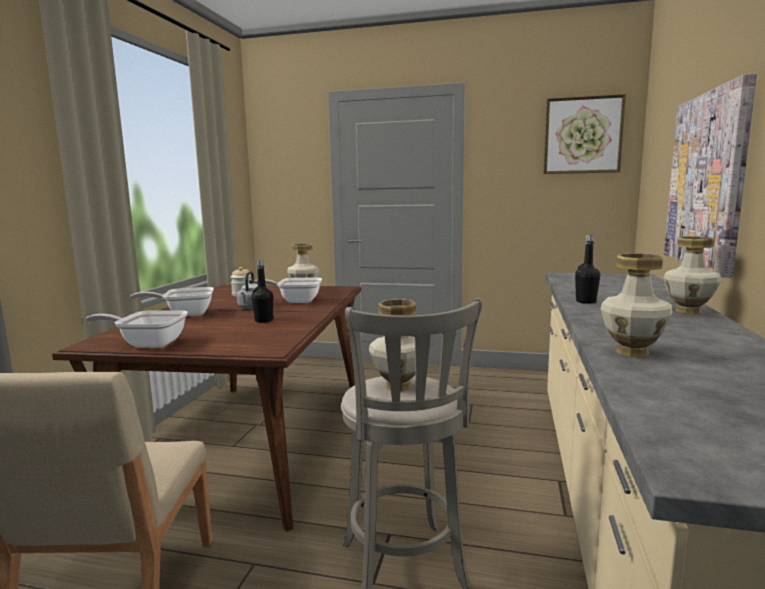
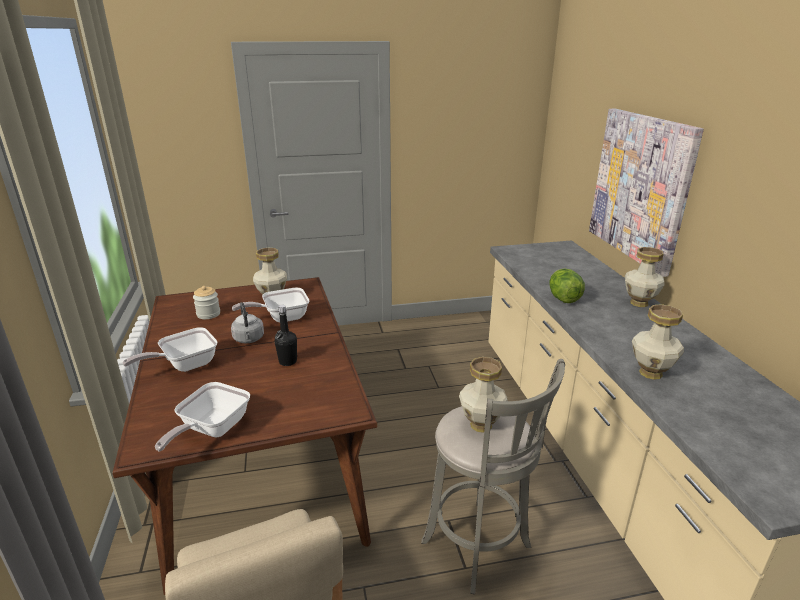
camera: 25 degrees left, 15 degrees up
(148, 344) = (211, 430): frying pan -> frying pan turned 45 degrees counterclockwise
(582, 135) = (500, 101): picture -> none
(586, 301) = (563, 299): black bottle -> lettuce

